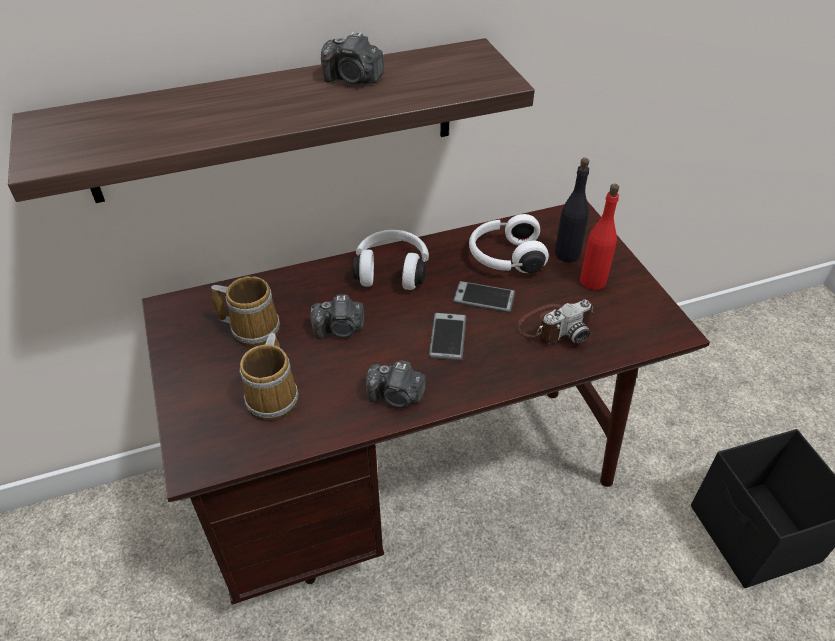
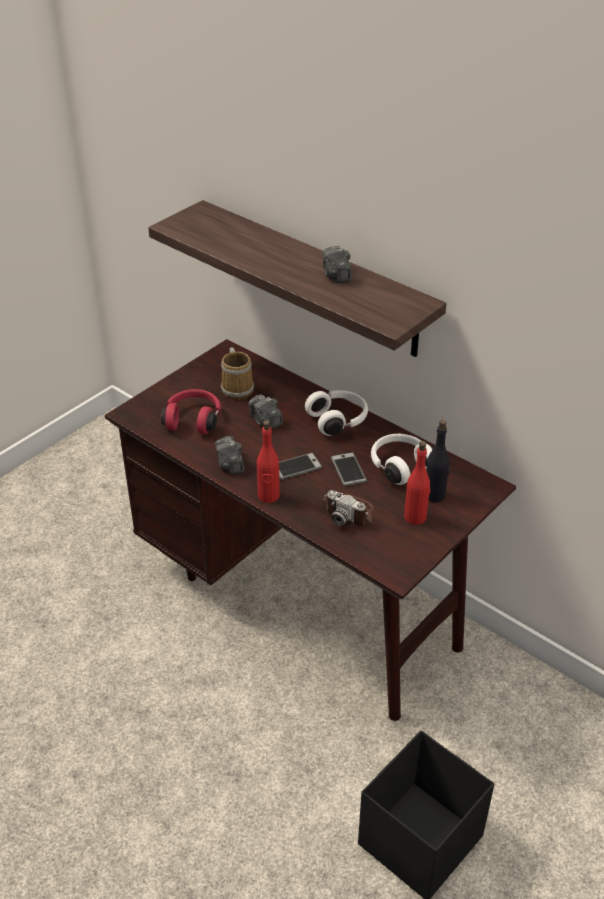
camera: 60 degrees right, 5 degrees down
(275, 397) = (193, 419): mug -> red headphones
(482, 383) = (268, 496): none -> red bottle

